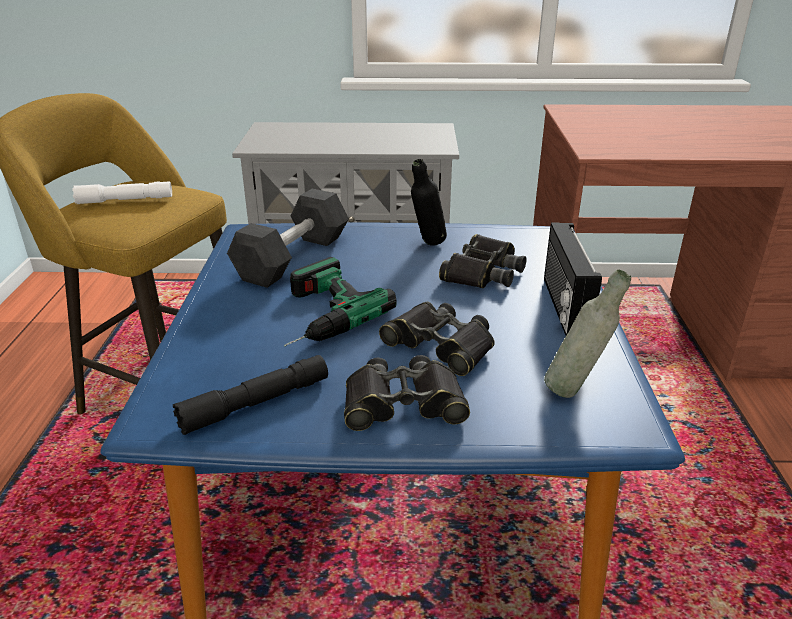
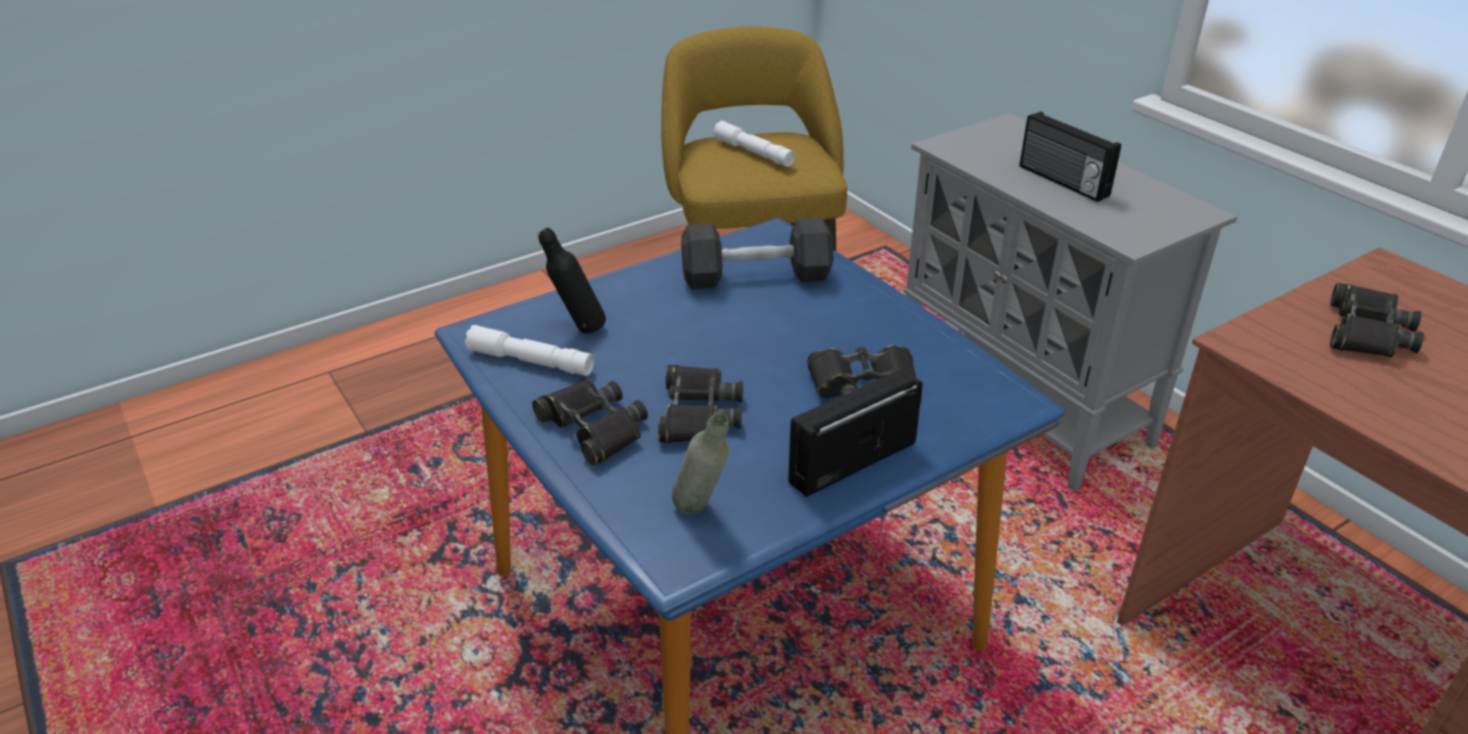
camera: 55 degrees right, 5 degrees up
(256, 403) = (531, 362): black flashlight -> white flashlight
(316, 315) = (675, 332): power drill -> none
(353, 139) = (1062, 181): none -> radio
(427, 246) = (875, 334): black bottle -> black bottle (577, 329)
(614, 130) = (1366, 332): none -> black binoculars

